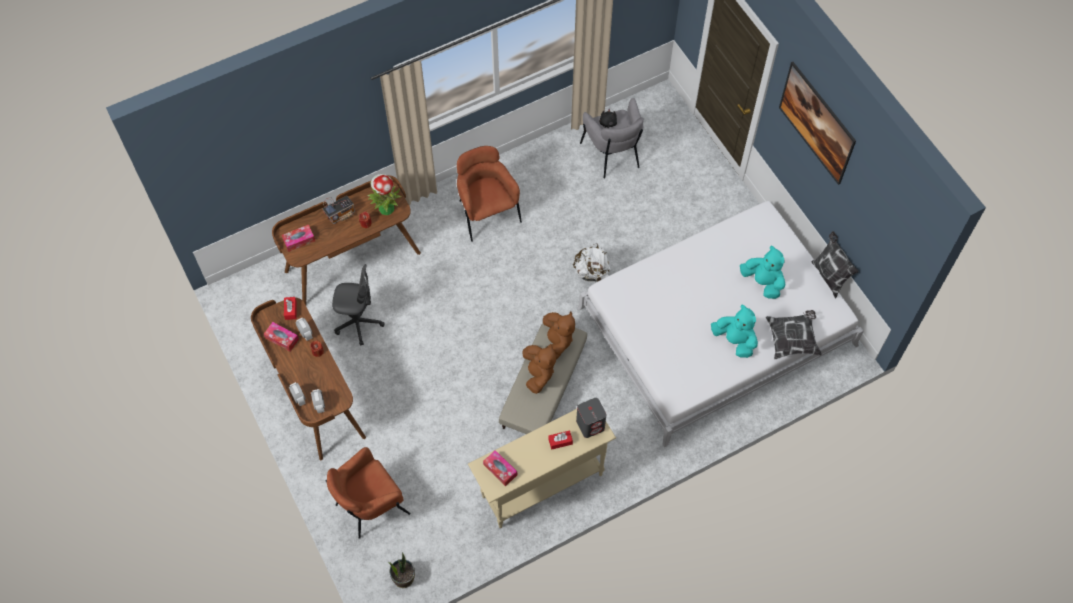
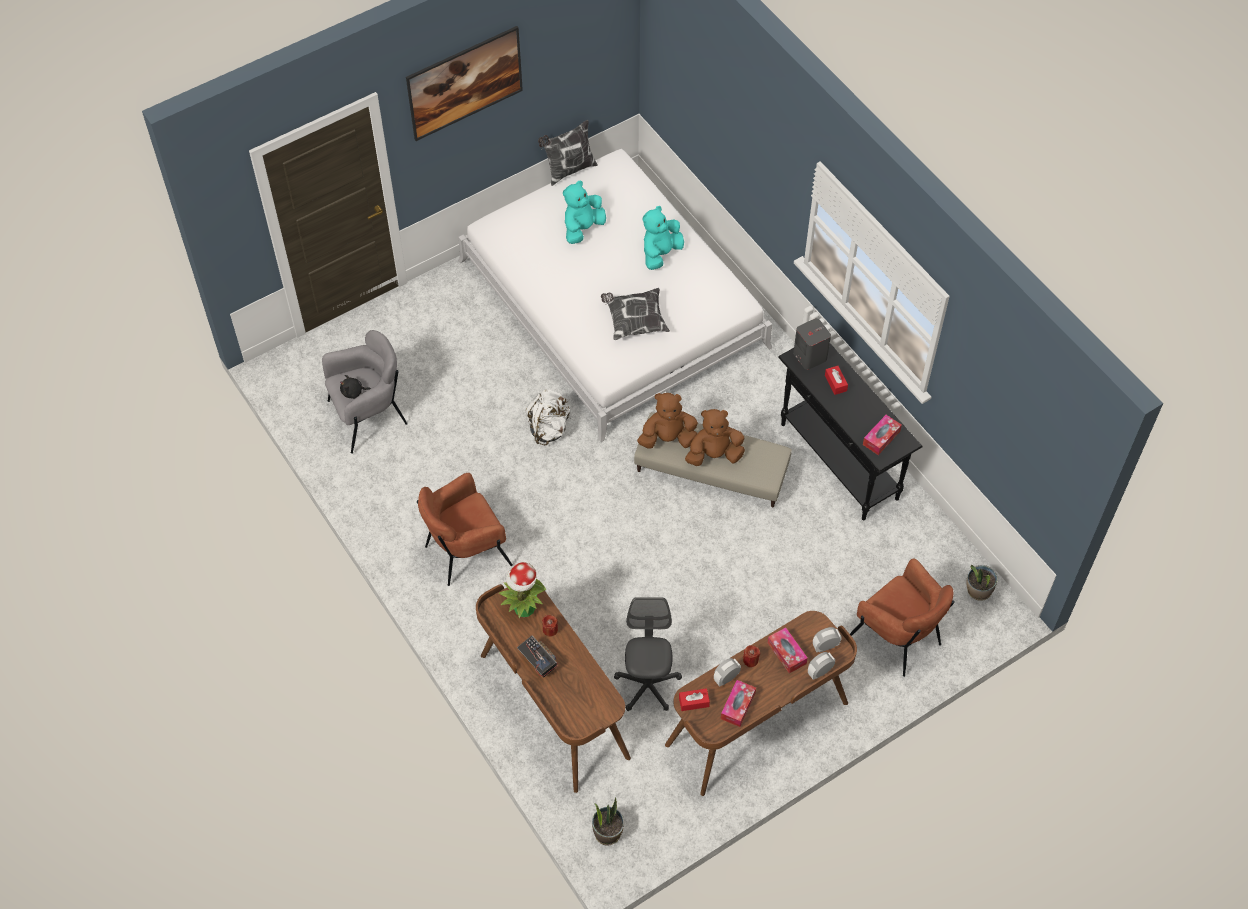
camera: 95 degrees left, 5 degrees down
(251, 289) = (607, 832): none -> potted plant
(299, 240) = (584, 709): tissue box -> tissue box (786, 653)
(541, 485) = (839, 462): beige console table -> black console table
(792, 339) = (653, 203): pillow -> pillow (634, 321)

